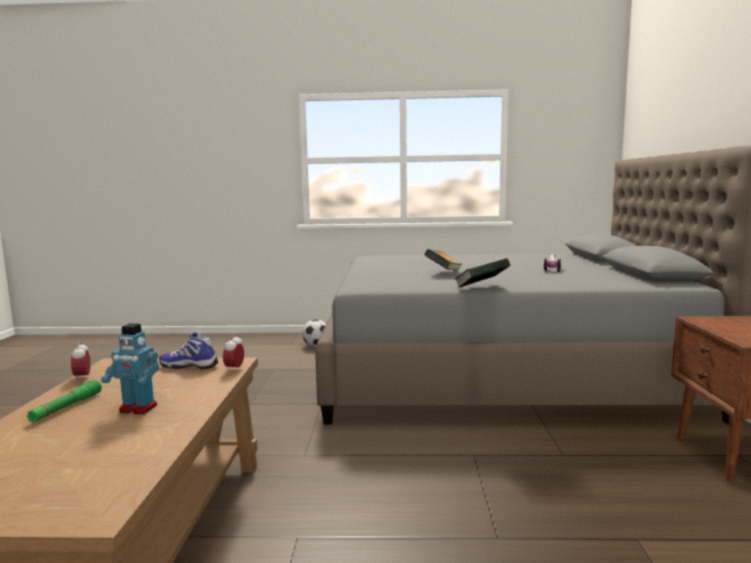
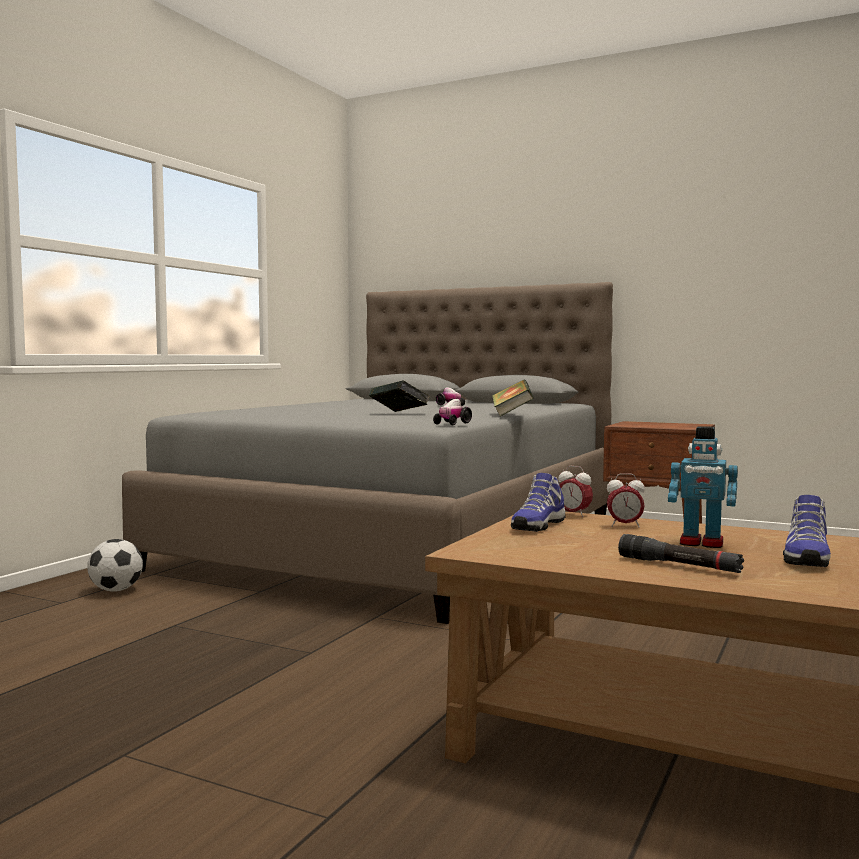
camera: 65 degrees left, 5 degrees down
(66, 407) = (679, 565): green flashlight -> black flashlight
(82, 377) = (536, 562): alarm clock -> alarm clock (625, 526)
(82, 441) = (805, 558): none -> shoe
(137, 408) = (701, 543): toy robot -> toy robot turned 75 degrees clockwise
(369, 288) = (452, 424): none -> toy car

